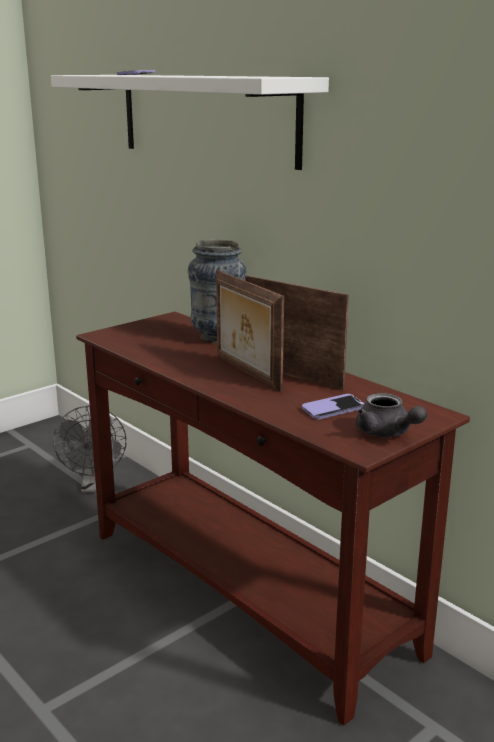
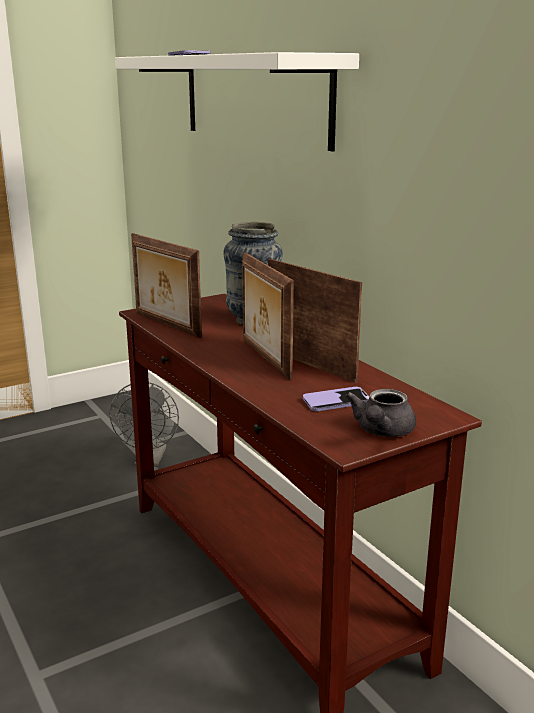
camera: 10 degrees right, 0 degrees up
(132, 346) = (166, 325): none -> picture frame
(387, 433) = (381, 432): grey teapot -> grey teapot turned 45 degrees clockwise

